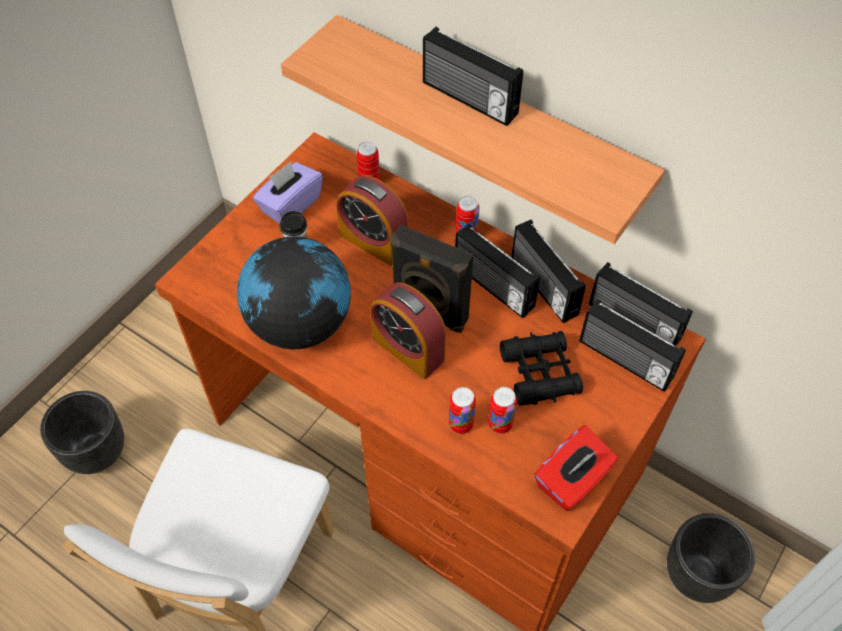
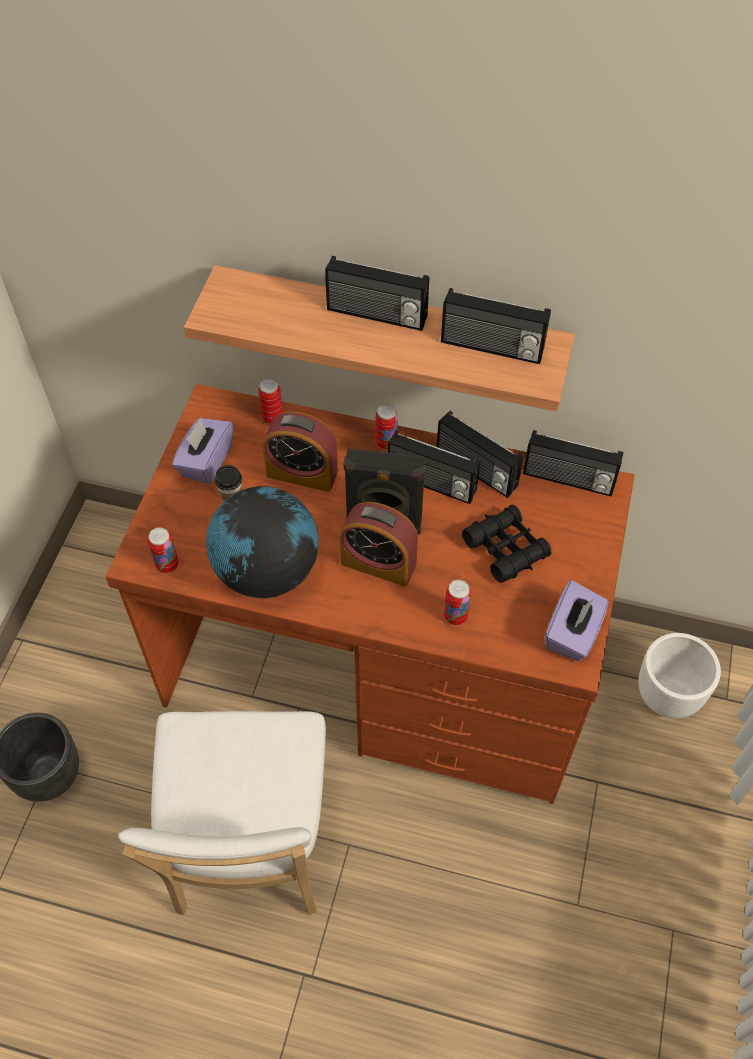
camera: 20 degrees left, 0 degrees up
(500, 424) = (490, 605): can -> can (167, 565)
(572, 480) = (573, 634): red tissue box -> purple tissue box
(624, 361) = (574, 515): radio -> radio (491, 348)
(697, 576) = (668, 696): black planter -> white planter

